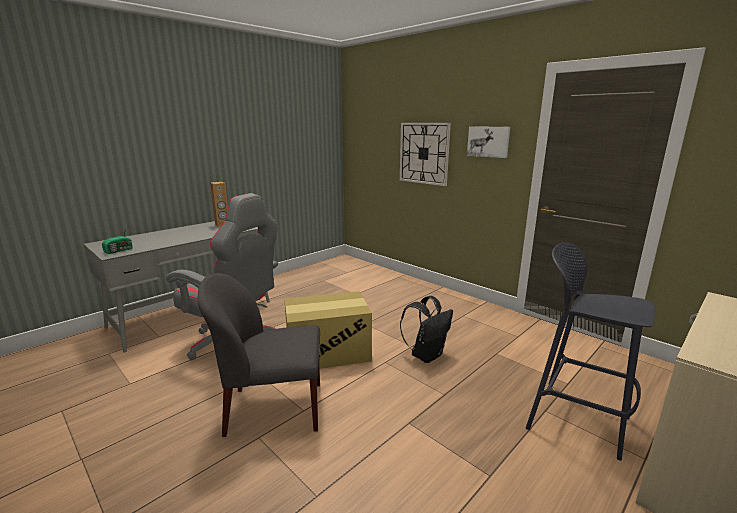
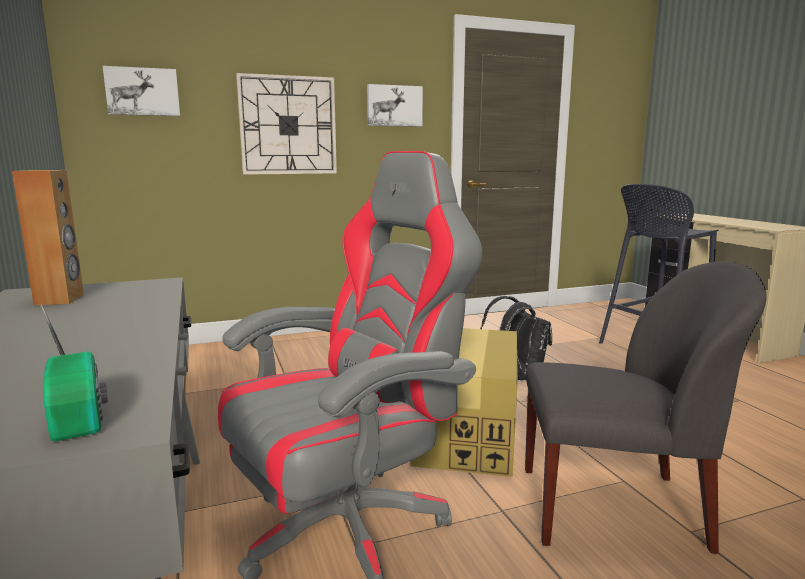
camera: 65 degrees left, 5 degrees down
(272, 409) = (615, 508): grey chair -> grey chair turned 105 degrees counterclockwise
(367, 134) = (143, 92): none -> picture

